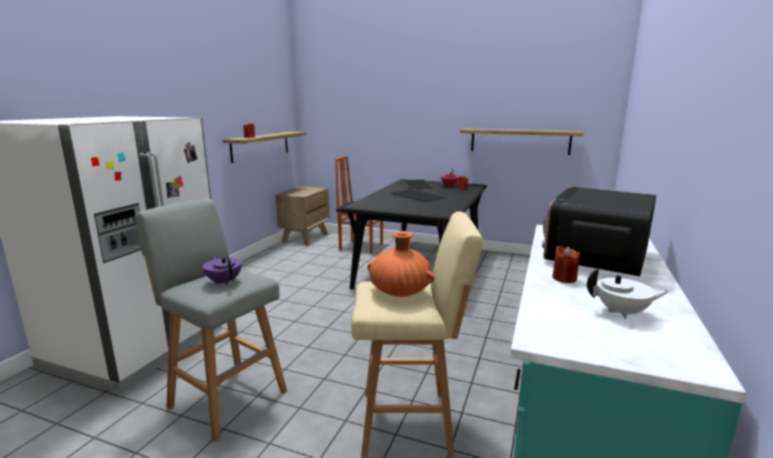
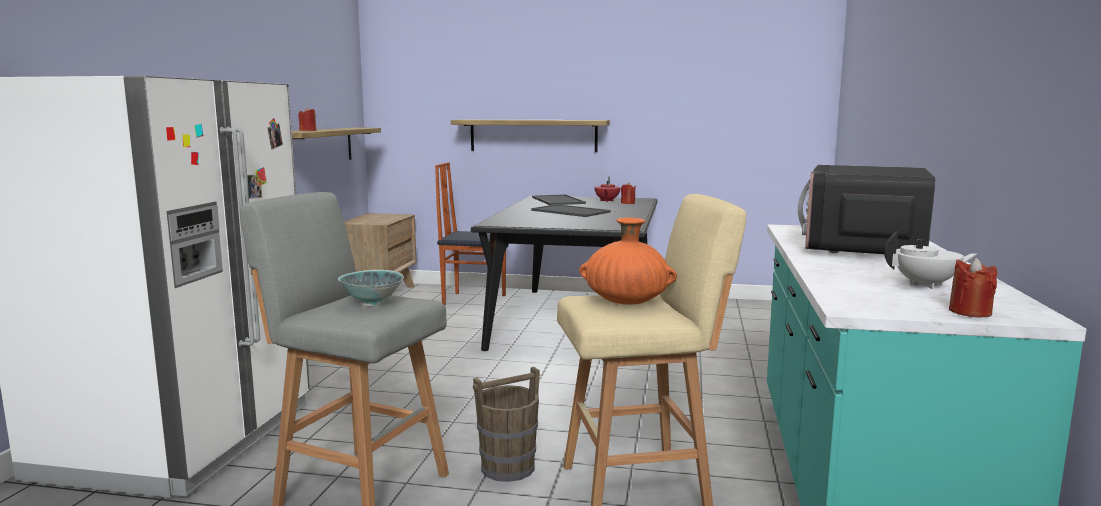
camera: 10 degrees left, 5 degrees down
(224, 281) = (372, 303): purple teapot -> bowl
(328, 390) = (508, 468): none -> brown bucket
(519, 141) = (701, 135): shelf -> shelf (533, 135)
(564, 278) = (840, 264): red candle -> red candle (970, 312)

